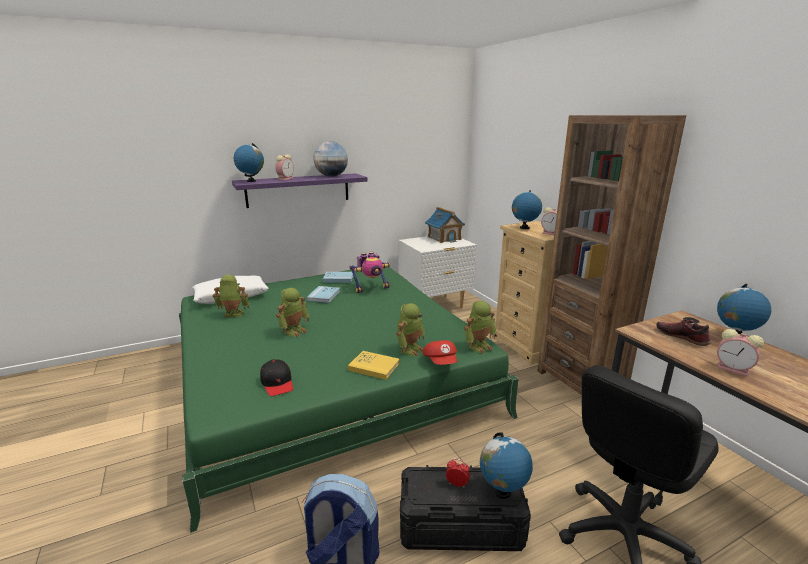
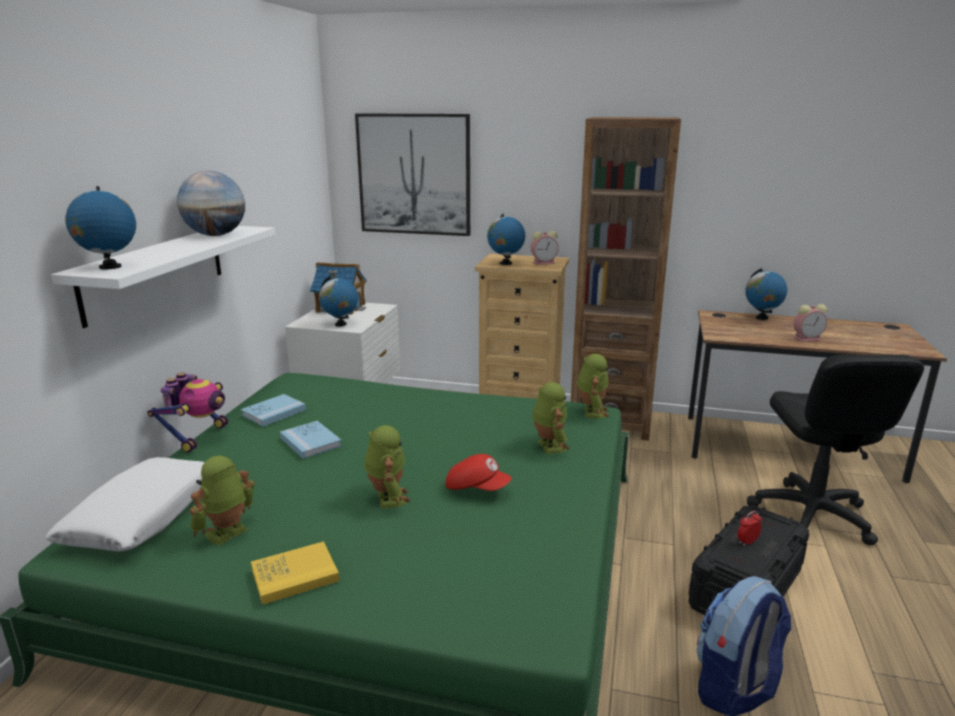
camera: 50 degrees left, 0 degrees up
(277, 383) = (518, 558): black cap -> none
(285, 179) = (157, 252): alarm clock -> none
(298, 190) = (156, 271): purple shelf -> white shelf
(371, 288) = (350, 406): toy robot -> toy robot (199, 437)
(374, 367) = (561, 481): yellow book -> yellow book (295, 575)
(441, 362) = (599, 442): red cap -> red cap (477, 488)
(502, 492) = (777, 524): globe -> globe (340, 324)
(506, 157) = (414, 174): none -> picture
(682, 337) = (744, 329): shoe -> none

